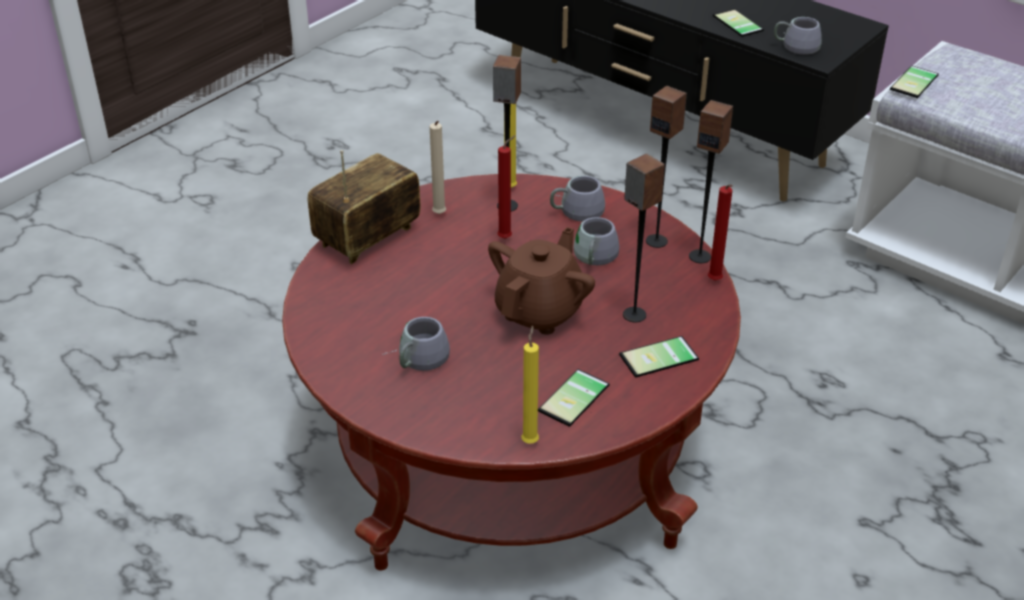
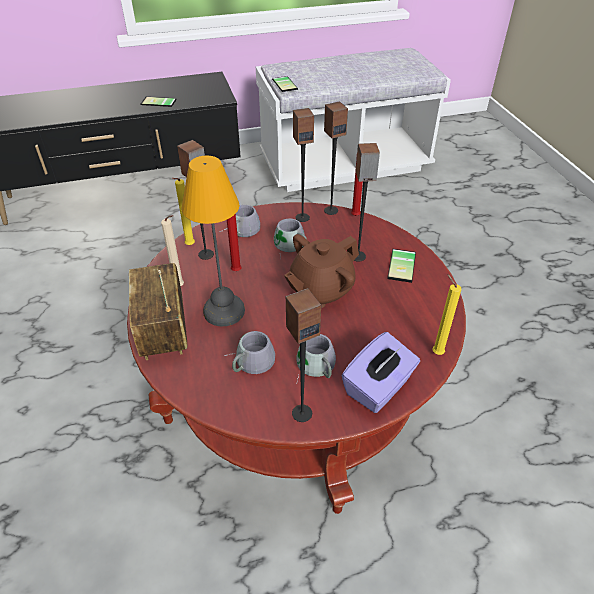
camera: 55 degrees left, 5 degrees up
(348, 375) = (301, 413): none -> speaker
(432, 415) = (378, 387): none -> purple tissue box
(433, 261) = (224, 312): none -> table lamp
(540, 311) = (320, 290): brown teapot -> brown teapot turned 105 degrees counterclockwise
(577, 399) = (413, 314): phone -> none
(795, 44) = (201, 97): grey mug -> grey mug (248, 361)

